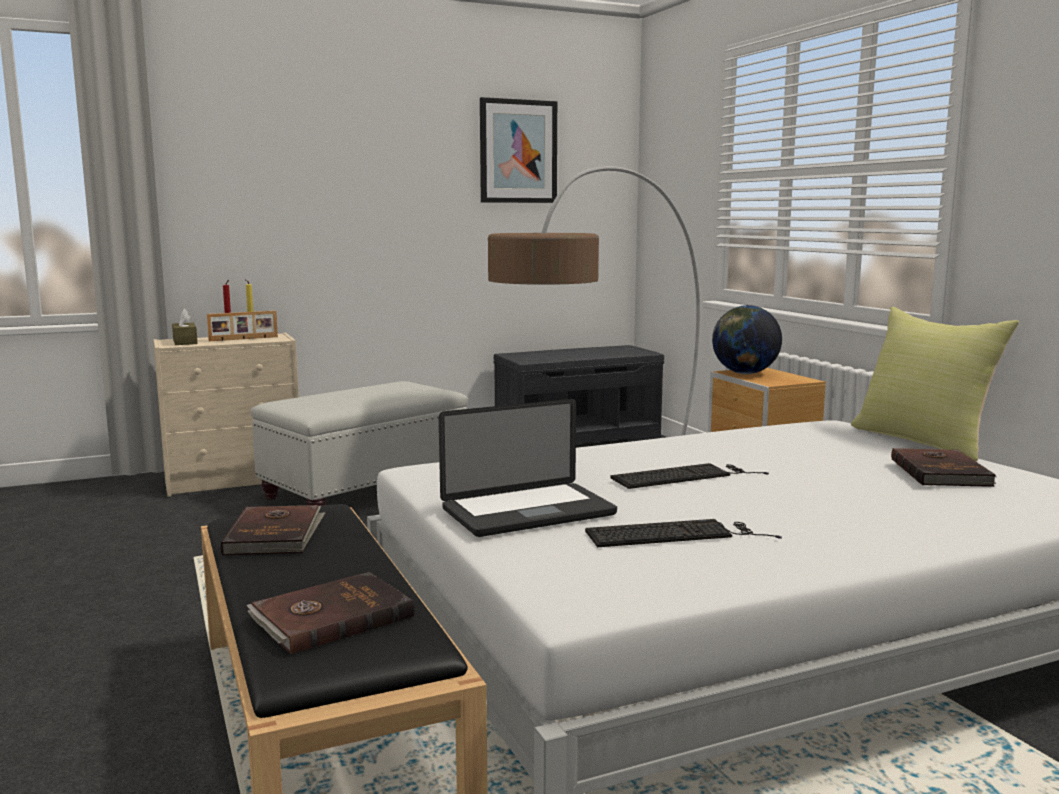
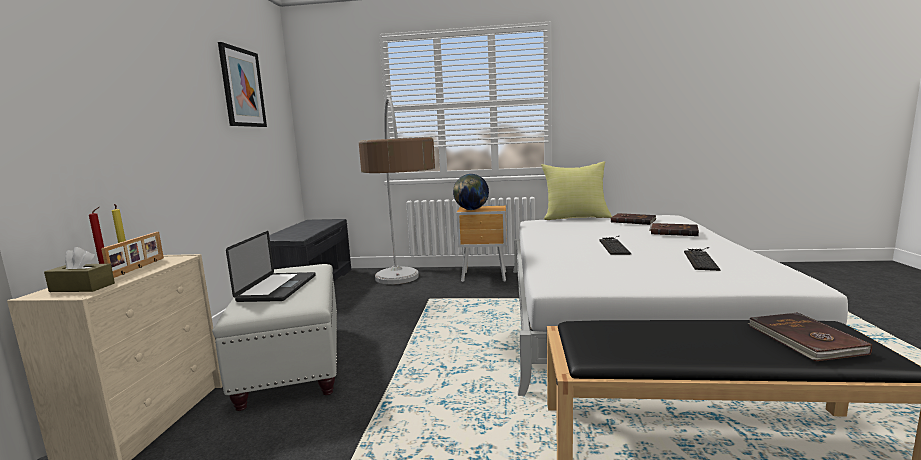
camera: 60 degrees left, 0 degrees up
(275, 535) = (639, 343): brown book -> brown book (673, 231)
(528, 512) = (659, 274): laptop -> laptop (278, 288)

